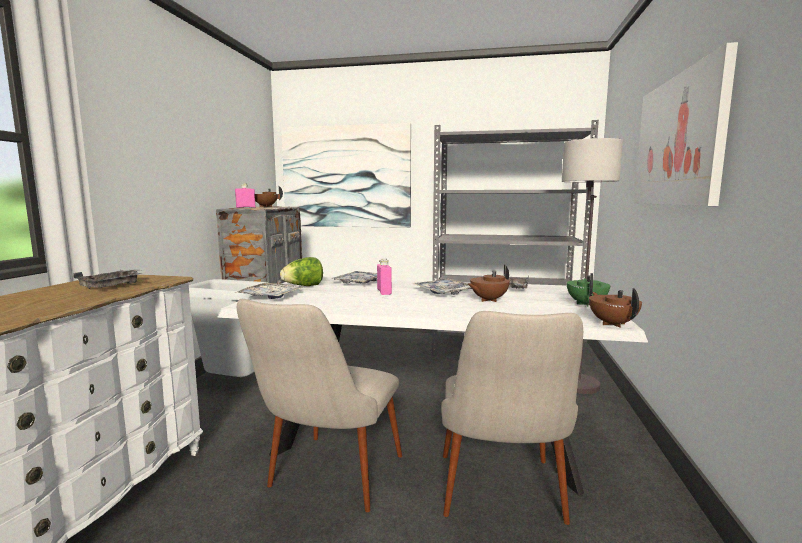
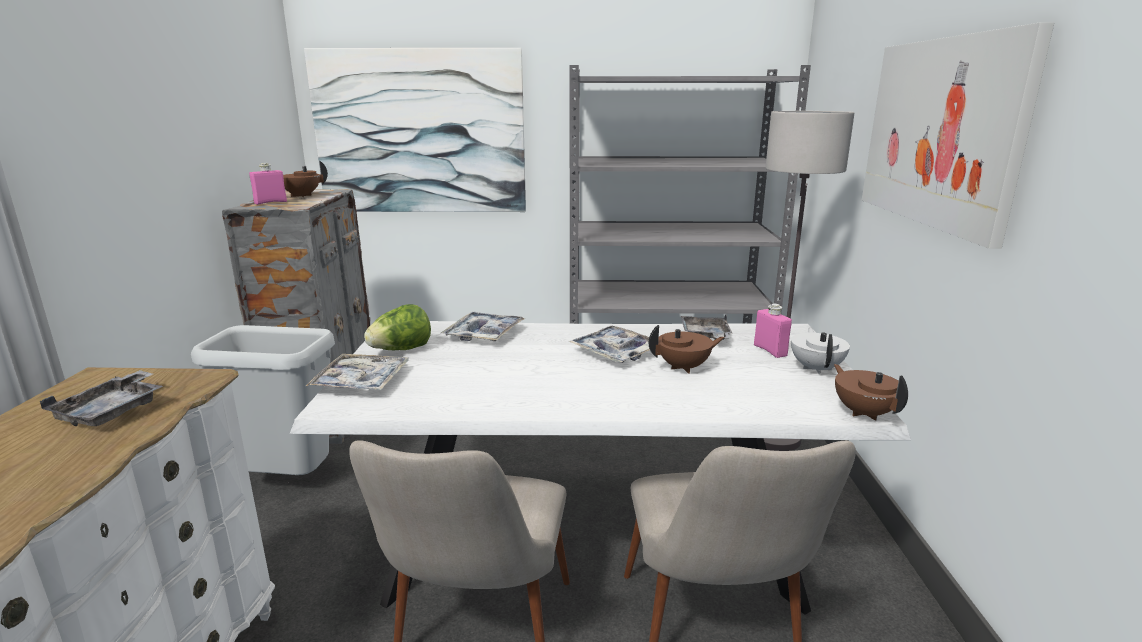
camera: 10 degrees left, 10 degrees up
(384, 292) = (530, 357): pink bottle -> pink bottle (770, 350)
(488, 300) = (684, 368): brown teapot -> brown teapot turned 150 degrees counterclockwise
(587, 304) = (816, 368): green teapot -> white teapot

